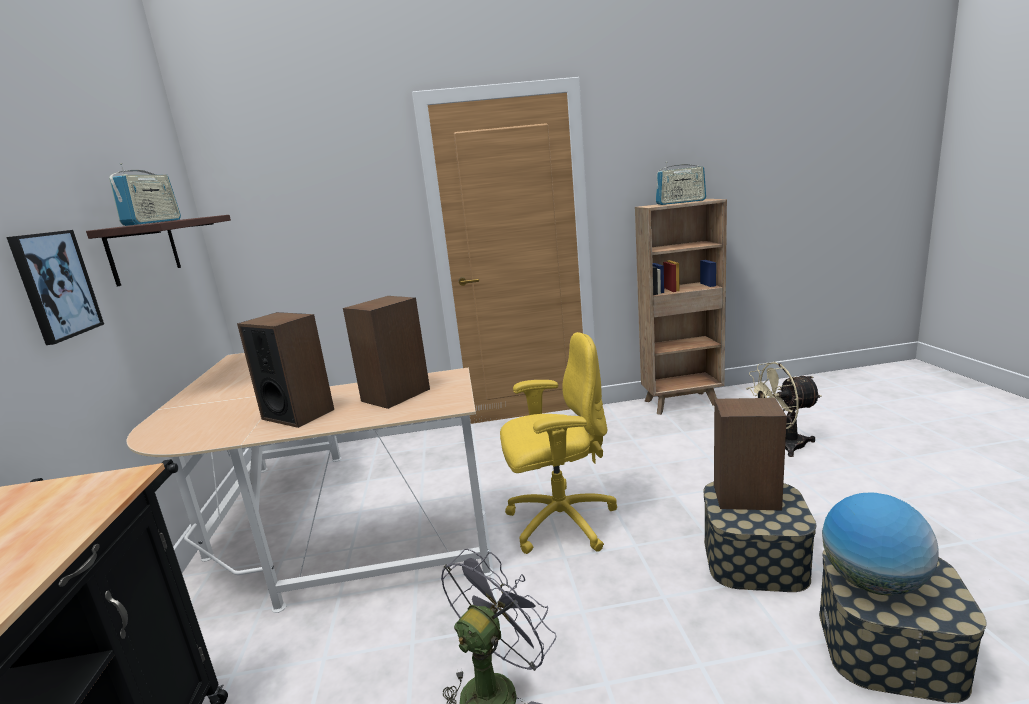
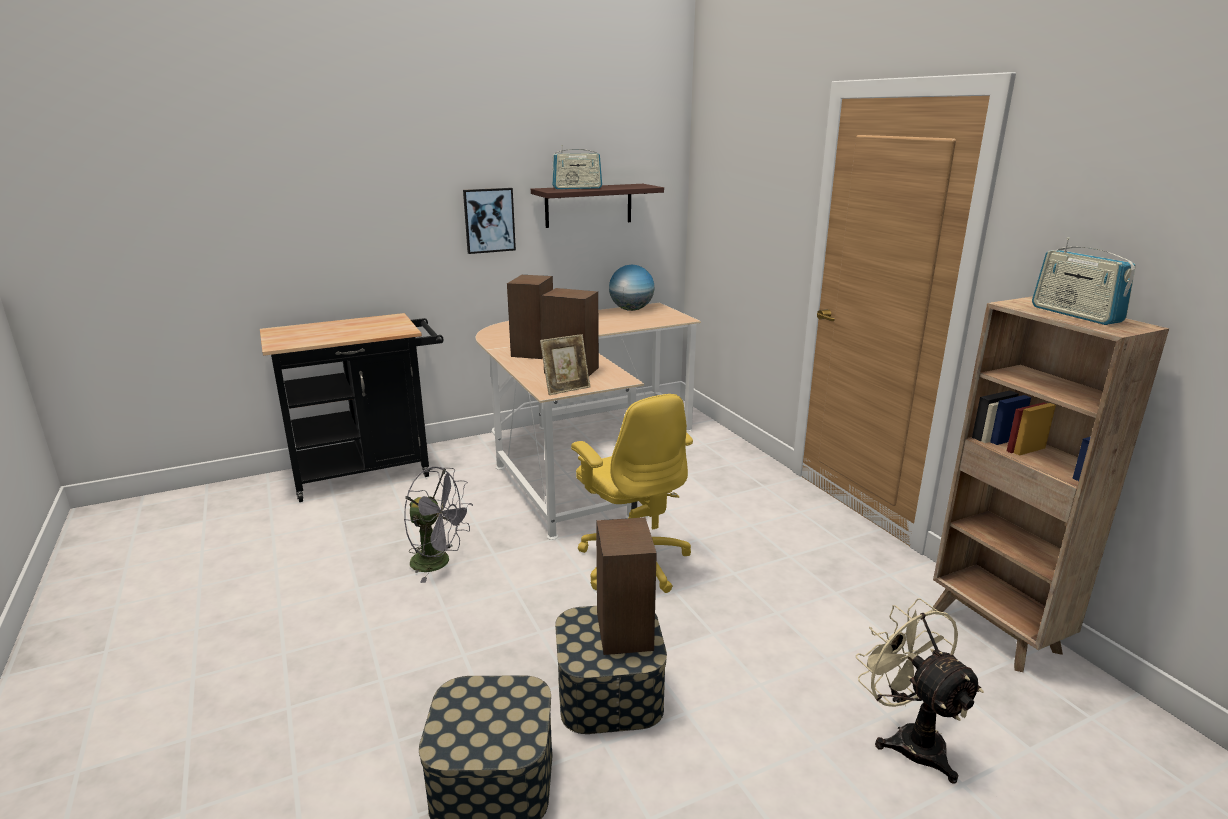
camera: 70 degrees right, 5 degrees up
(452, 398) = (566, 388): none -> picture frame
(873, 582) = (487, 702): globe -> globe (631, 309)

